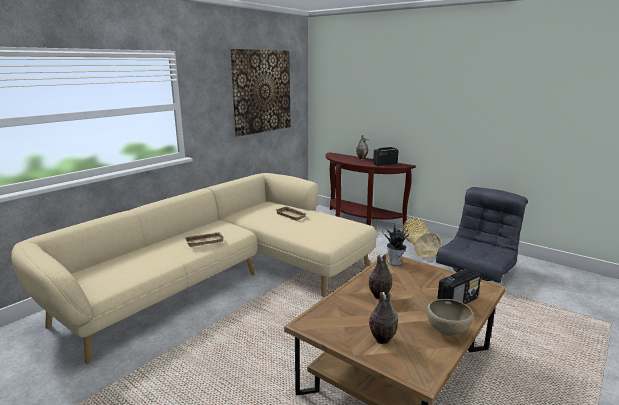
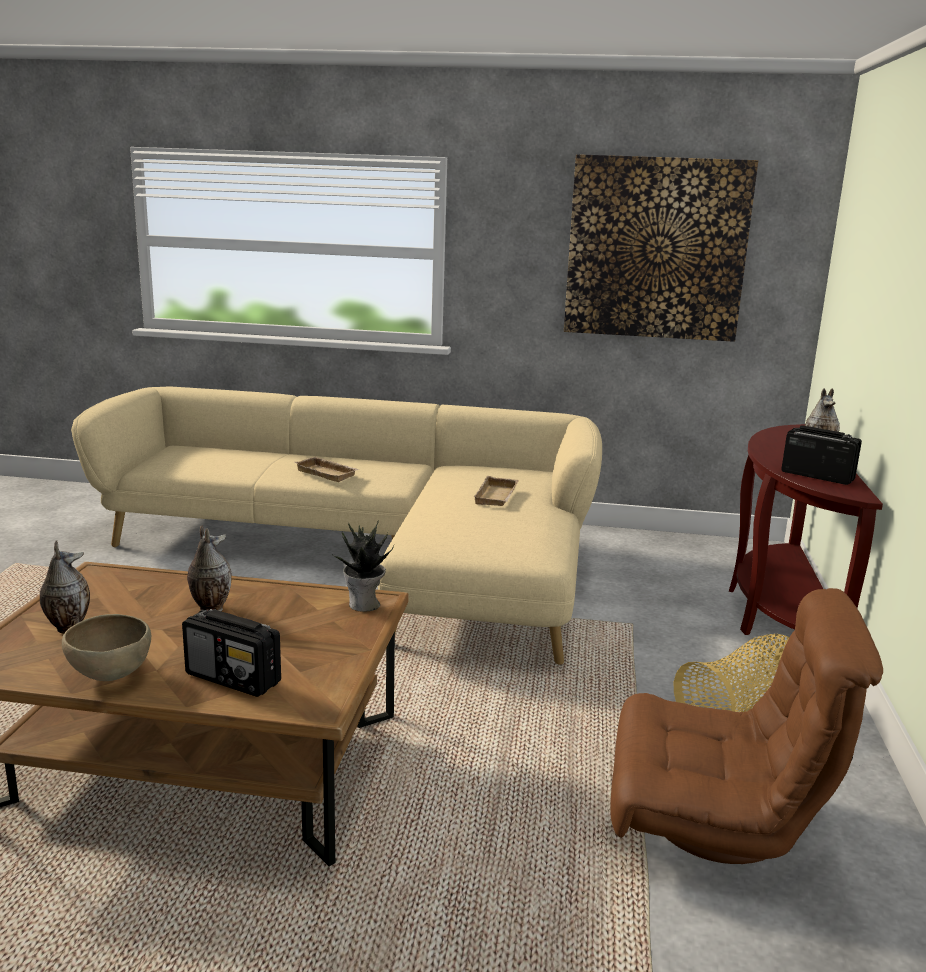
camera: 60 degrees right, 0 degrees up
(477, 271) = (715, 822): grey armchair -> brown armchair

